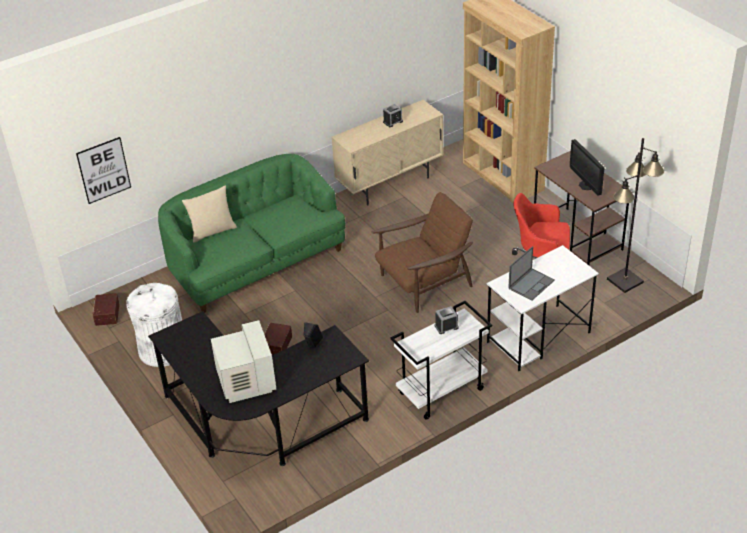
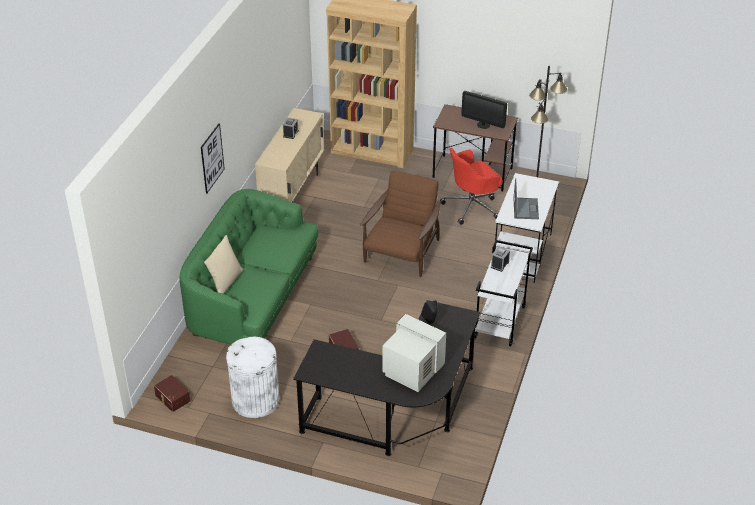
camera: 40 degrees left, 0 degrees up
(104, 170) = (144, 258): picture -> picture (212, 158)

